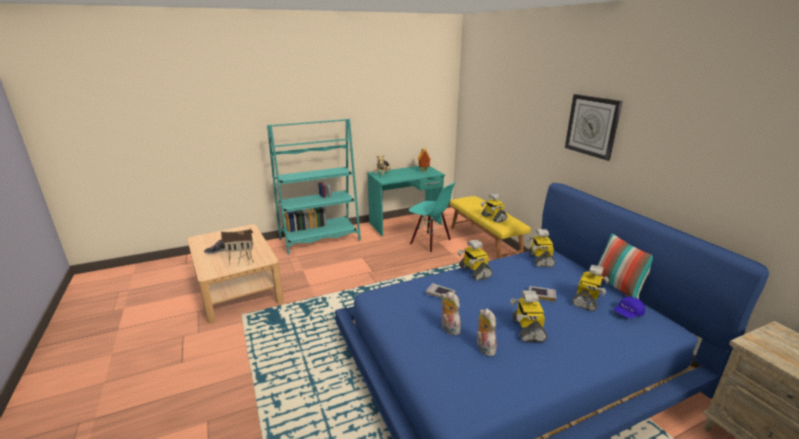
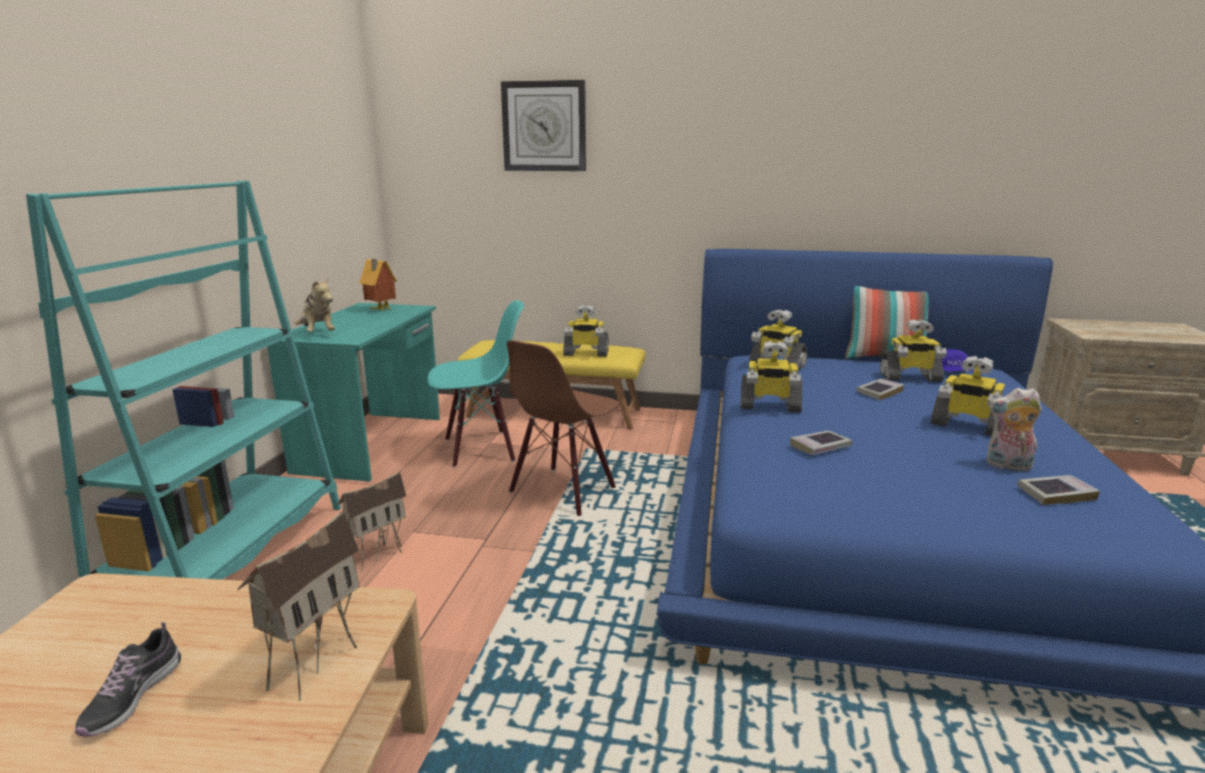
camera: 55 degrees left, 5 degrees down
(344, 258) = (377, 554): none -> toy house
(422, 271) = (563, 491): none -> brown chair
(448, 329) = (939, 473): plush toy -> none
(464, 366) = (1056, 494): none -> book
(587, 300) = (910, 378): toy robot -> toy robot turned 120 degrees clockwise
(592, 126) = (747, 145): wall clock -> wall clock (544, 126)

